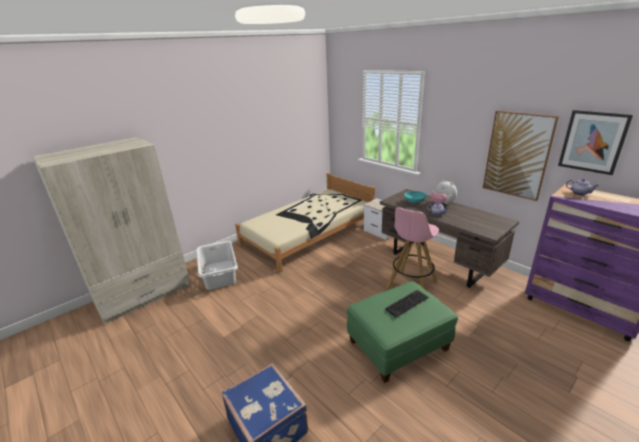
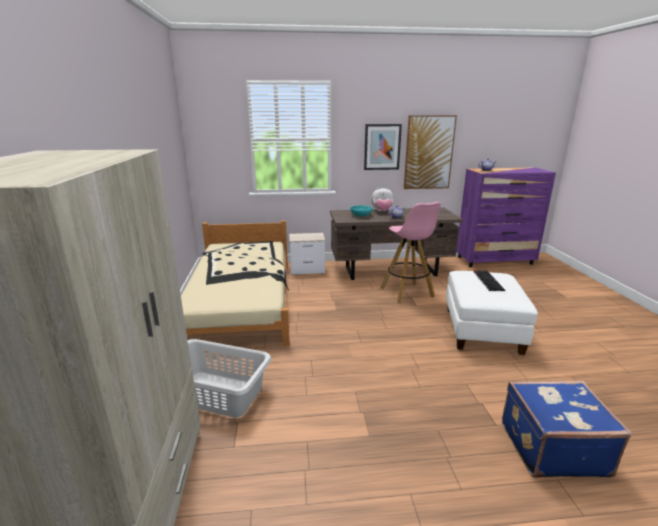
camera: 55 degrees left, 5 degrees down
(398, 345) = (481, 330): green ottoman -> white ottoman
(593, 141) = (479, 132): picture -> picture (382, 147)

